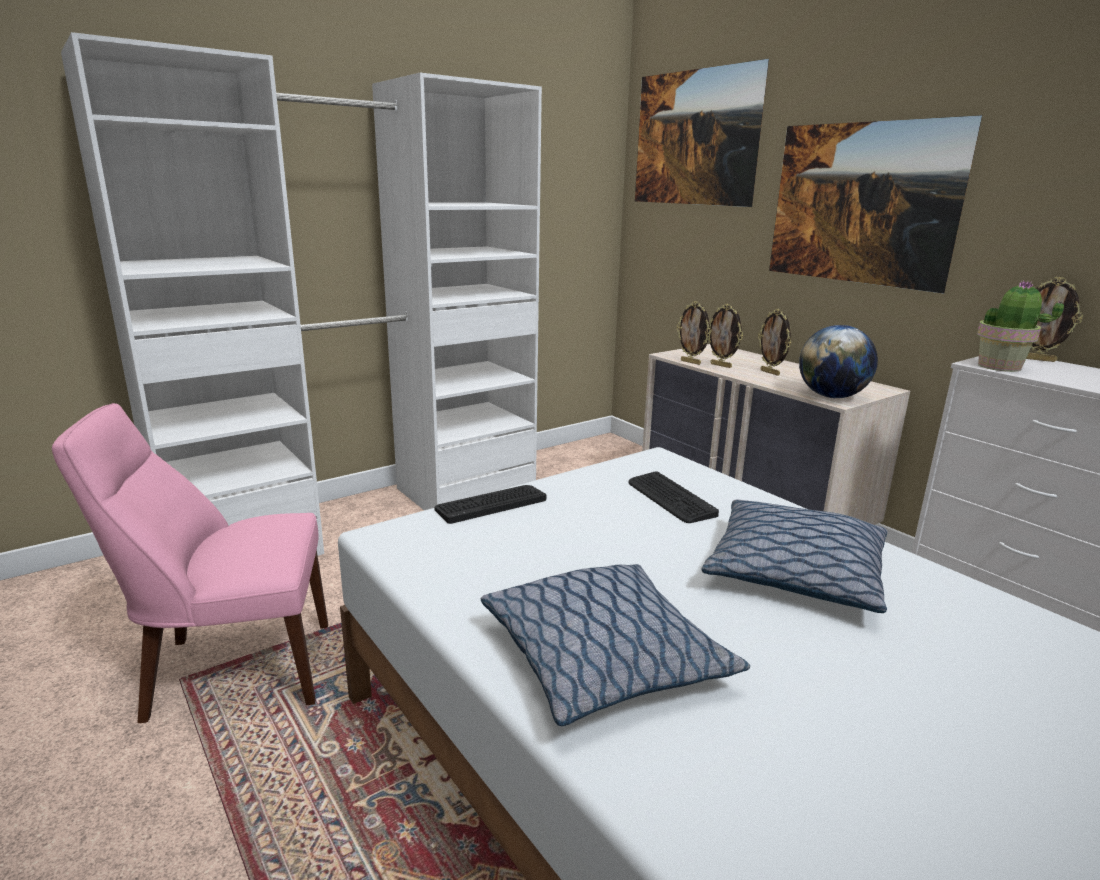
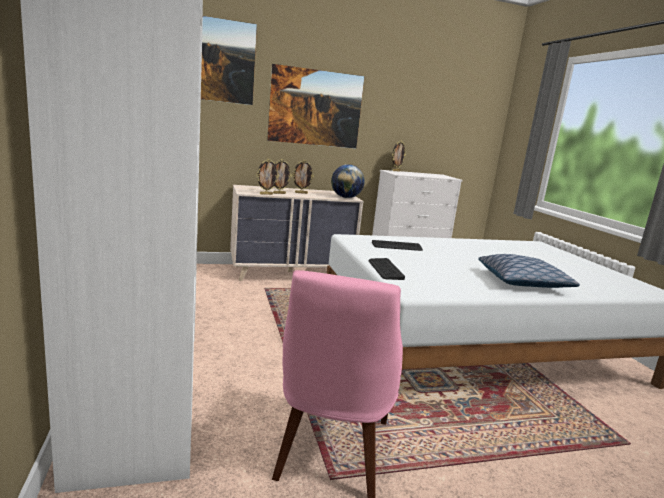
camera: 70 degrees left, 5 degrees down
(794, 573) = (467, 251): pillow -> none
(1000, 367) = (404, 174): potted plant -> none

